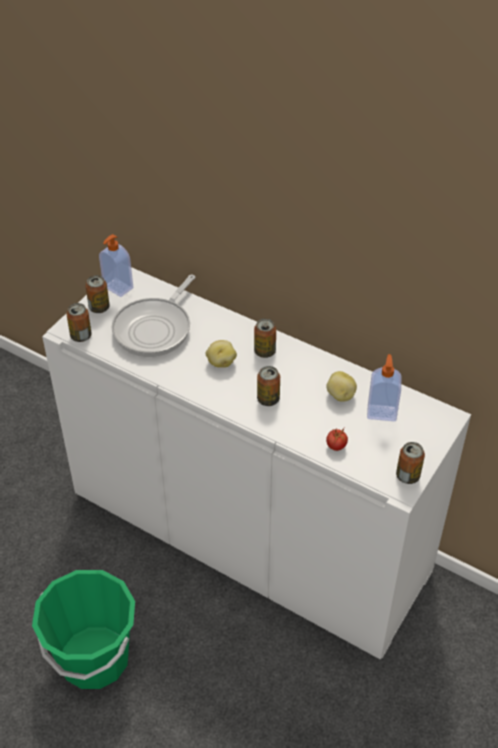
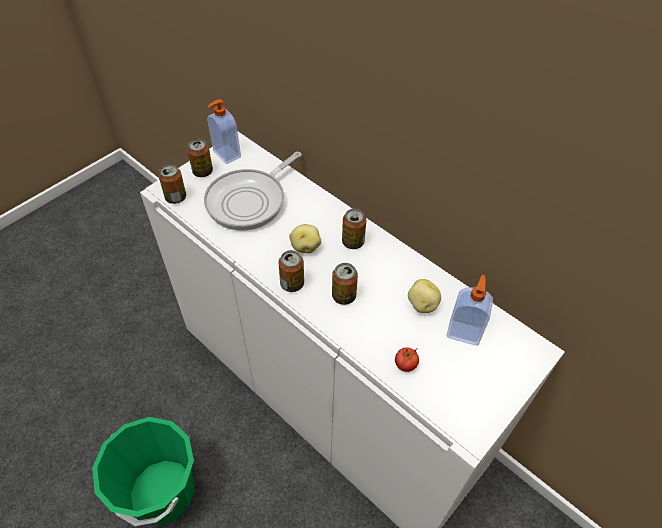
camera: 10 degrees right, 5 degrees up
(408, 476) = (480, 418): can -> can (292, 284)

